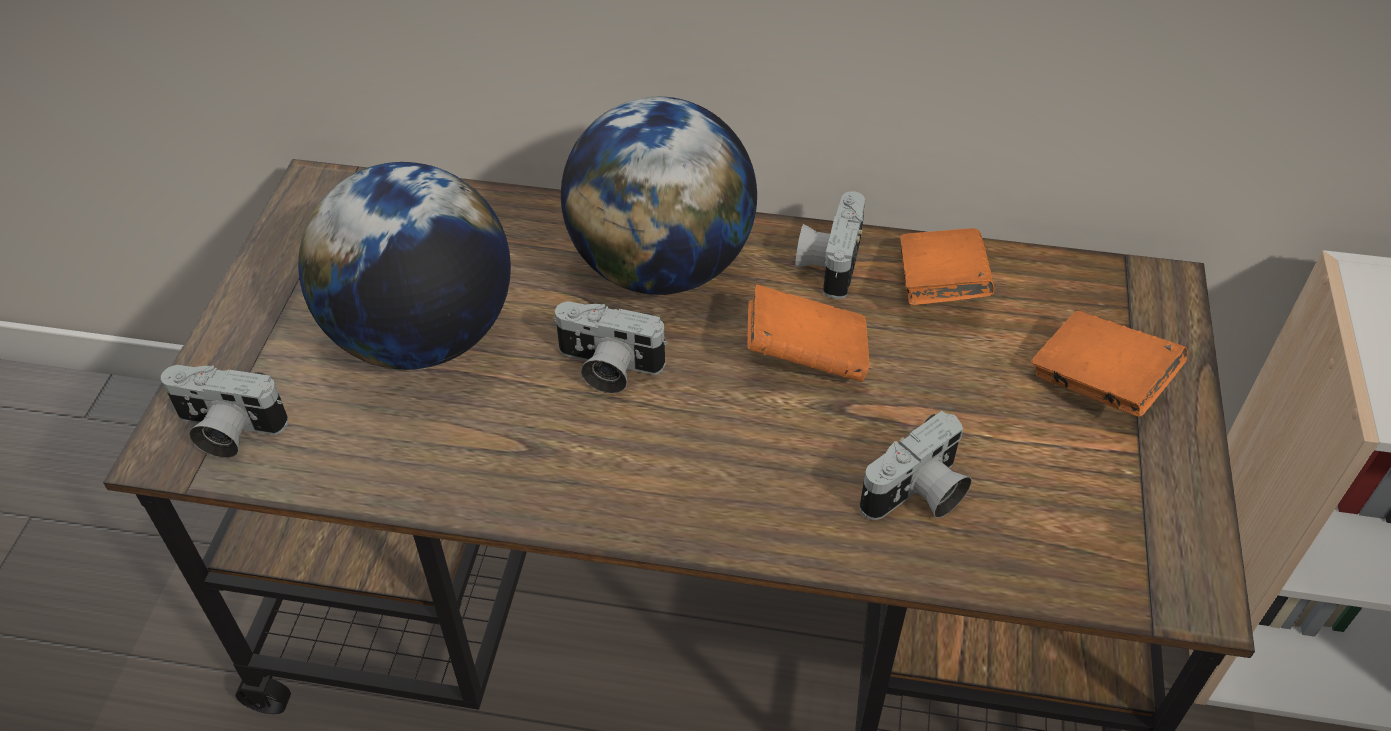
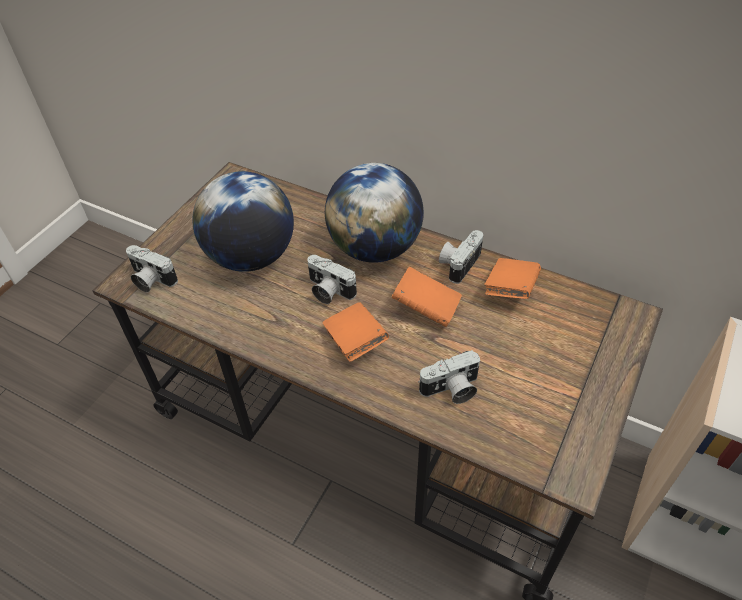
camera: 20 degrees right, 0 degrees up
(1099, 383) = (573, 358): orange book -> orange book (355, 341)

